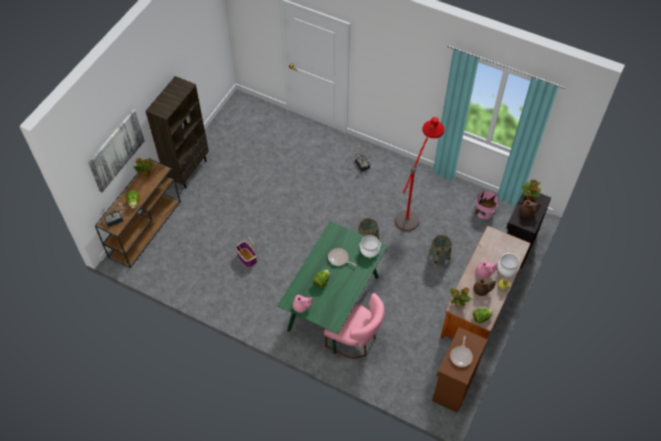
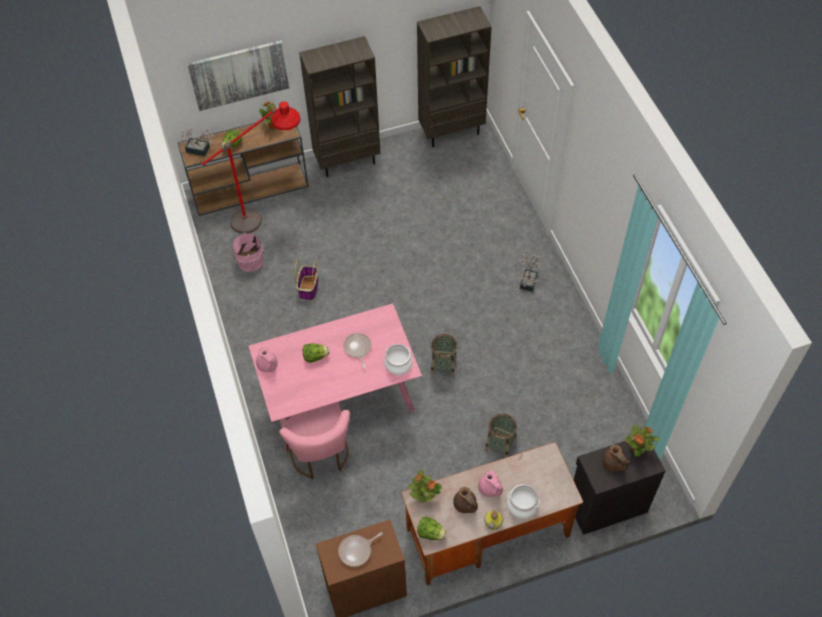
camera: 45 degrees right, 0 degrees up
(231, 112) = (451, 132): none -> brown bookcase
(334, 304) = (339, 401): green dining table -> pink dining table
(413, 208) = (533, 370): red floor lamp -> red floor lamp (267, 215)
(483, 211) = (610, 436): pink bucket -> pink bucket (249, 261)

